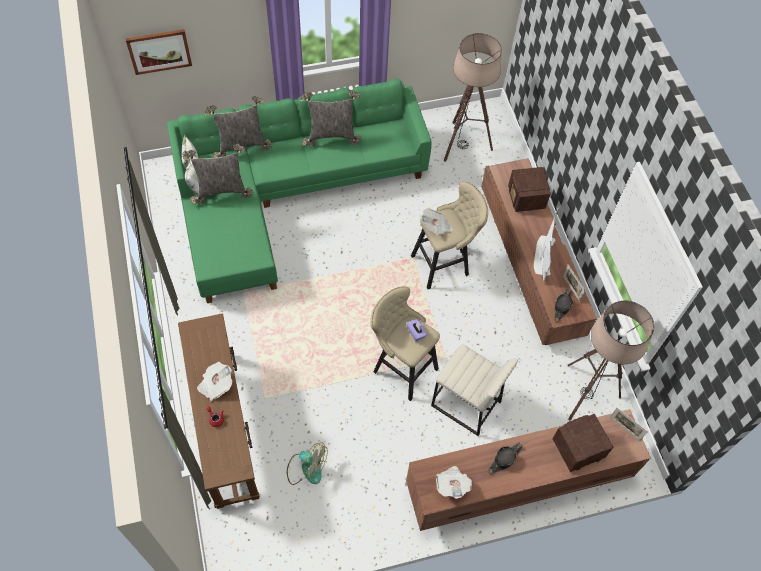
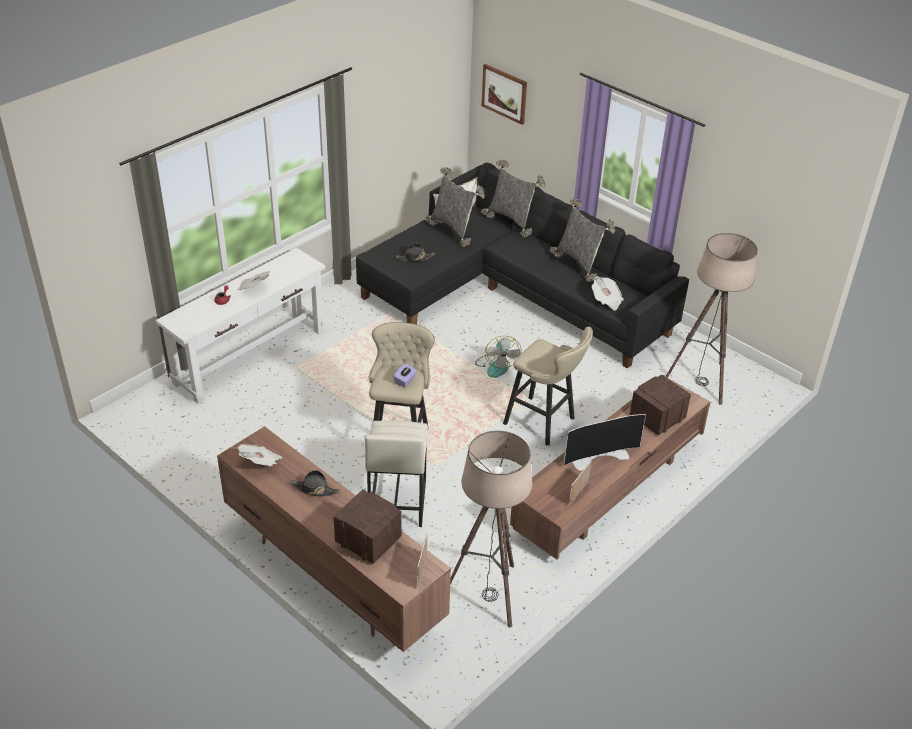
camera: 60 degrees right, 20 degrees down
(224, 427) = (250, 356): brown console table -> white console table
(284, 196) = (512, 294): green sofa -> black sofa
(306, 468) = (247, 420): fan -> fan (496, 365)
(436, 227) = (536, 350): newspaper -> newspaper (606, 300)
(562, 306) = (549, 494): black hat -> black hat (415, 258)

